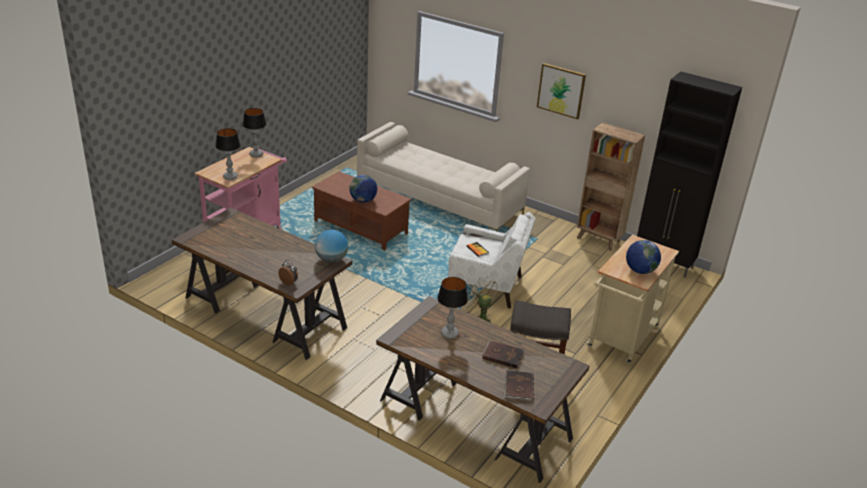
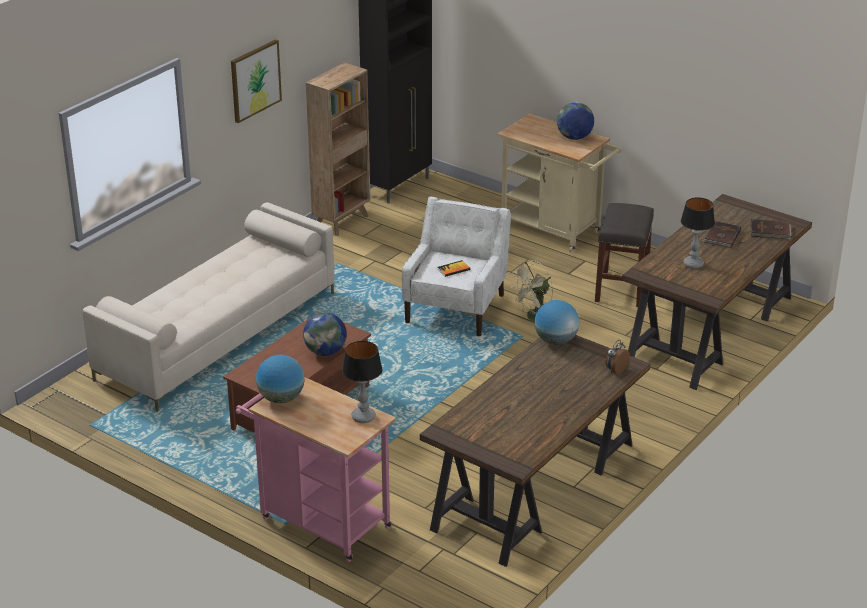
camera: 85 degrees left, 0 degrees up
(256, 154) = (281, 398): table lamp -> globe

